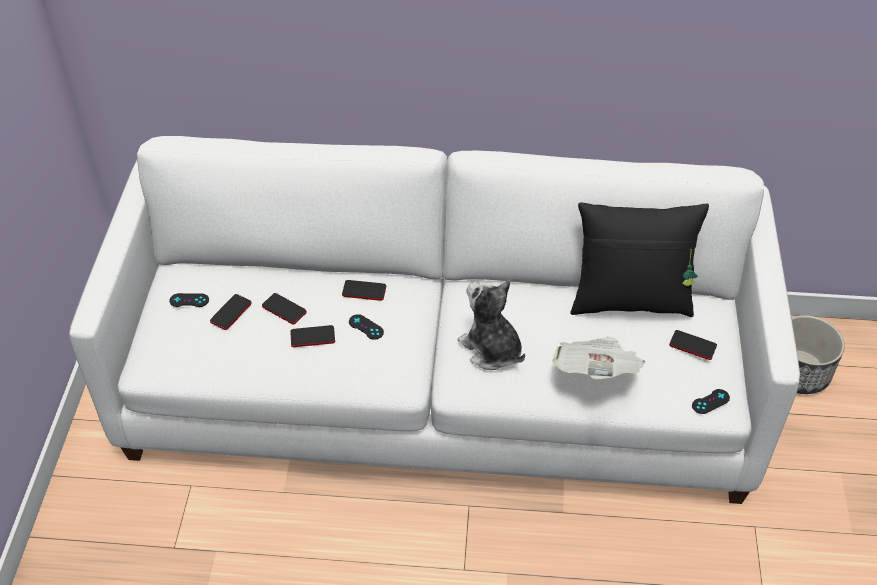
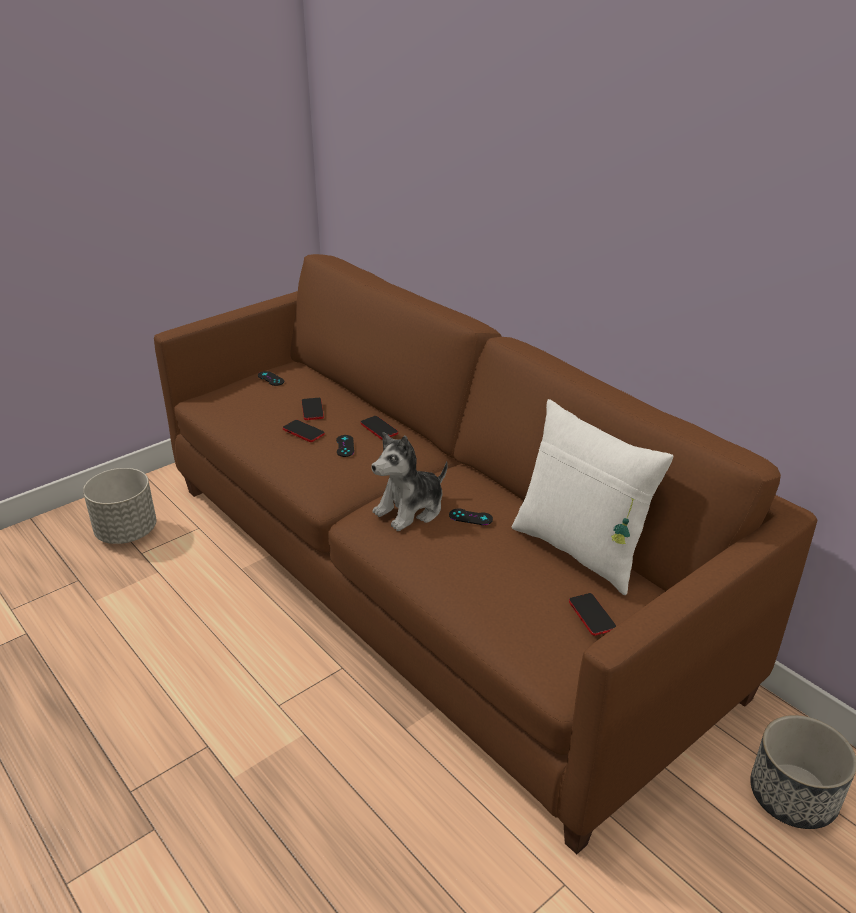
camera: 45 degrees right, 15 degrees down
(129, 540) = (127, 532): none -> grey planter
(231, 312) = (281, 395): phone -> none
(440, 388) = (430, 581): white sofa -> brown sofa
(491, 349) = (410, 510): plush toy -> plush toy turned 135 degrees counterclockwise
(595, 372) = (467, 573): newspaper -> none
(629, 302) = (578, 551): black pillow -> white pillow
(710, 401) = (550, 669): black game controller -> black game controller (470, 517)

